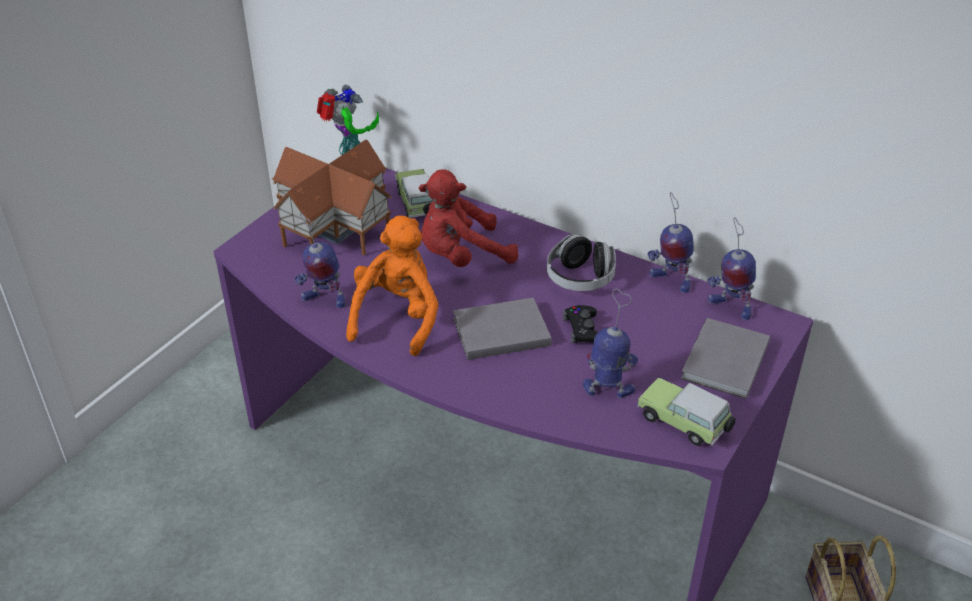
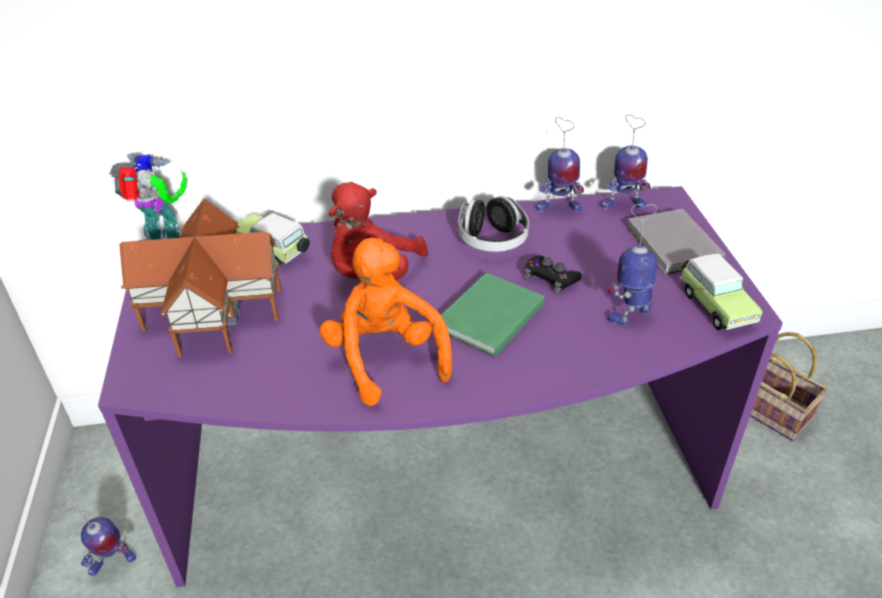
camera: 40 degrees left, 0 degrees up
(323, 300) = (290, 383): toy robot -> toy robot (112, 563)
(498, 331) = (487, 318): grey book -> green book
(685, 424) = (714, 305): toy car -> toy car turned 105 degrees counterclockwise

